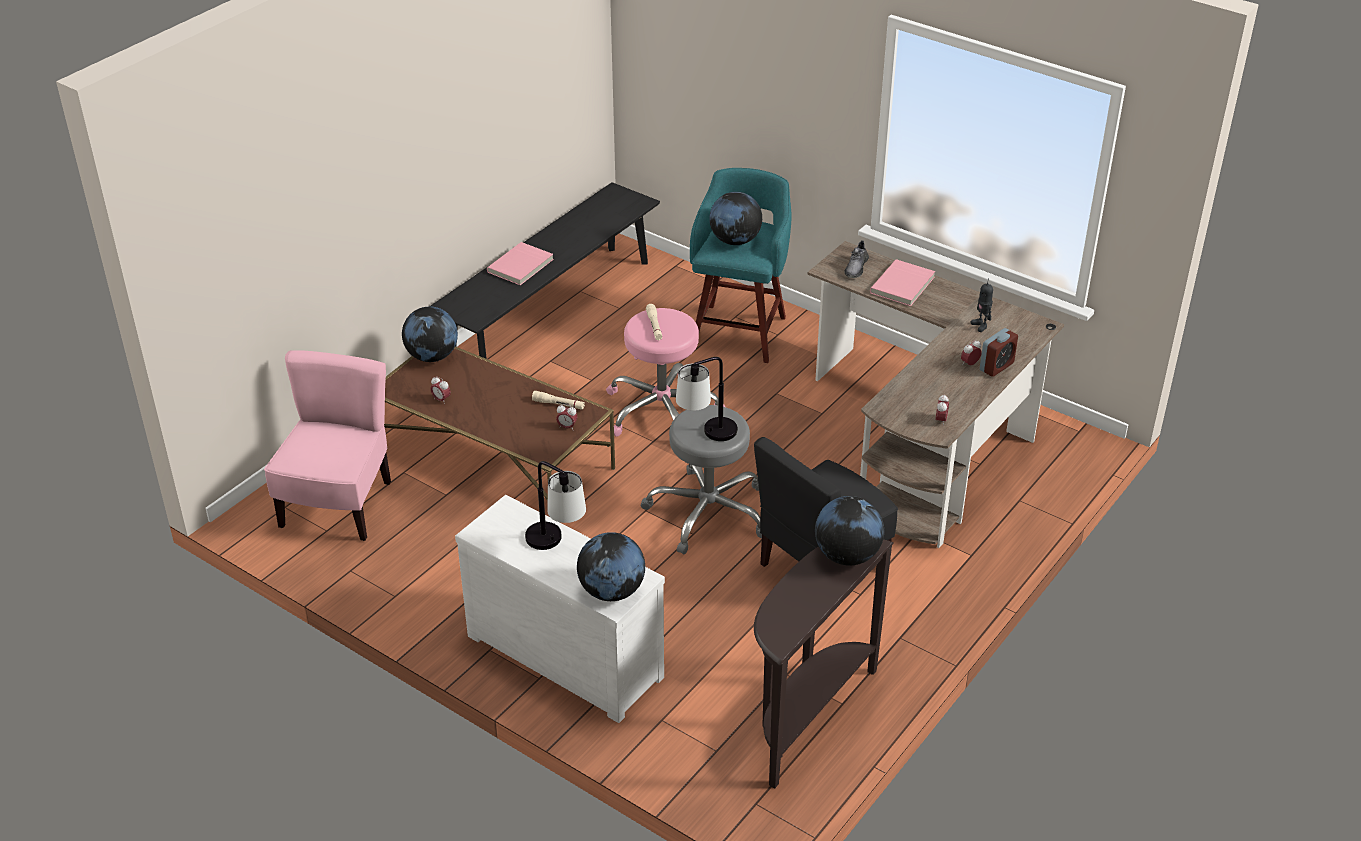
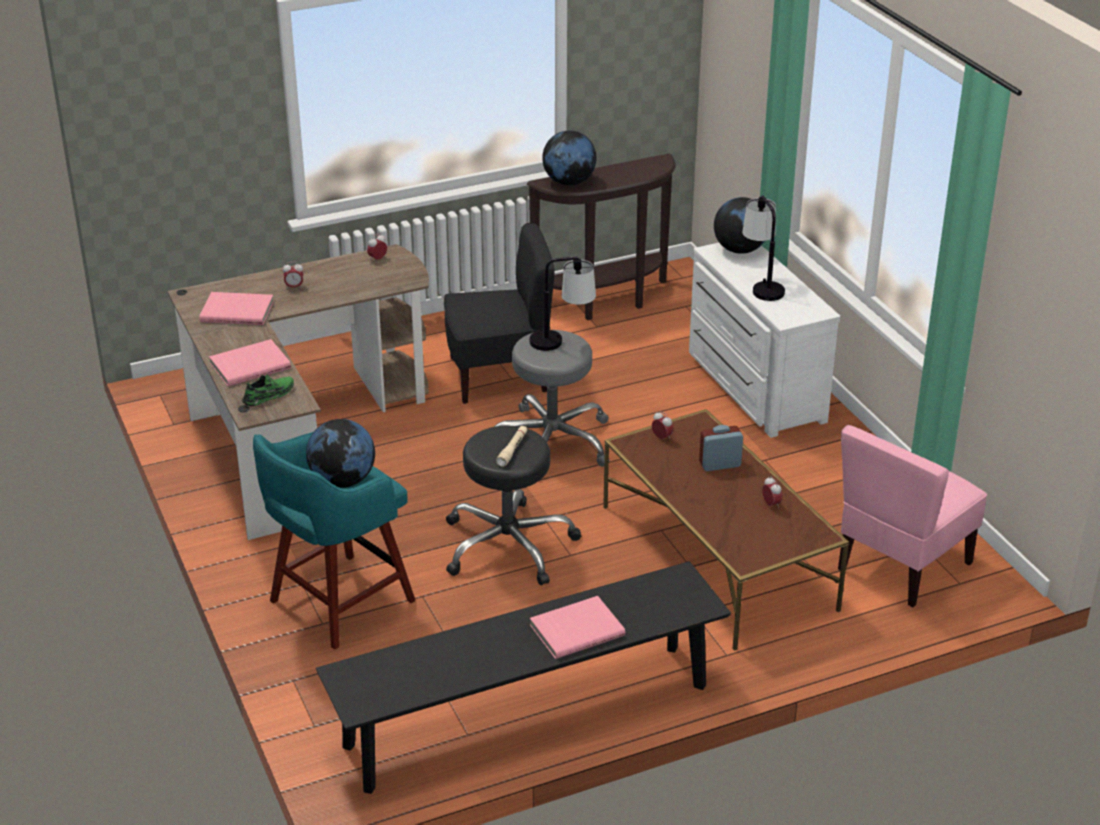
camera: 150 degrees left, 5 degrees down
(432, 356) = (755, 556): globe -> none
(558, 404) = (654, 461): beige flashlight -> none
(662, 411) = (508, 545): pink stool -> black stool
(856, 267) = (269, 395): grey shoe -> green shoe
(981, 325) = (237, 311): toy robot -> pink book
(996, 366) = (276, 279): alarm clock -> alarm clock (720, 464)

